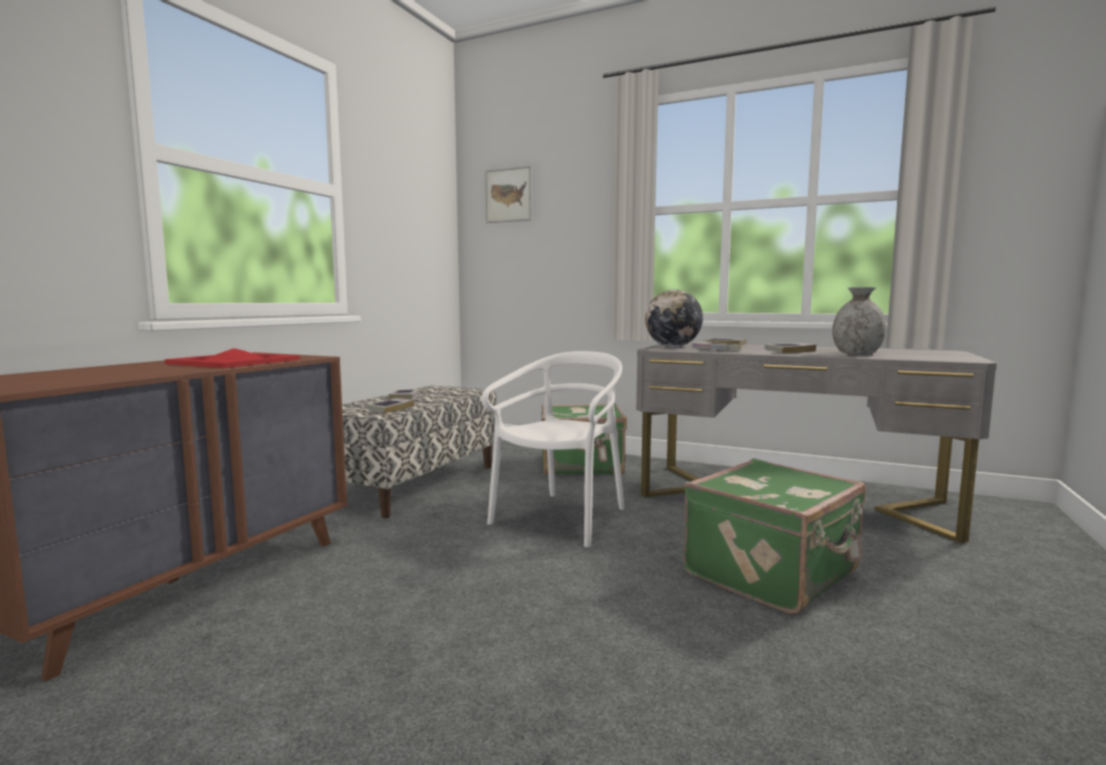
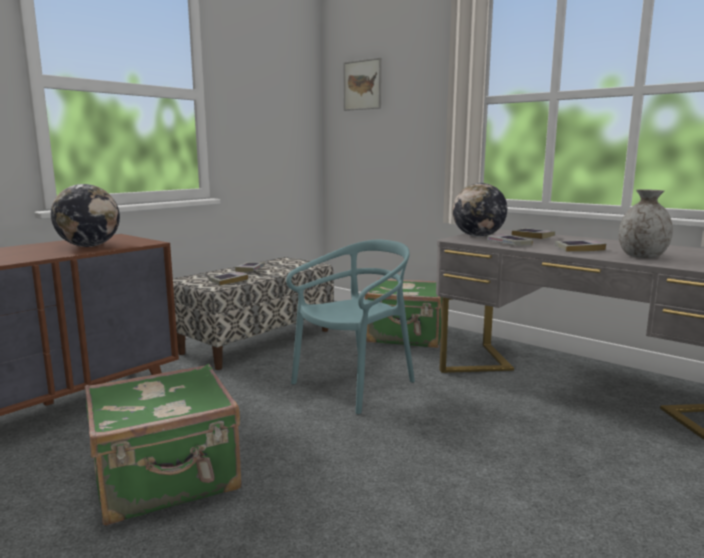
camera: 15 degrees right, 5 degrees up
(236, 361) = (89, 246): red tray -> globe
(562, 518) = (355, 385): white chair -> turquoise chair
(773, 574) = (504, 460): green suitcase -> green suitcase (167, 480)

